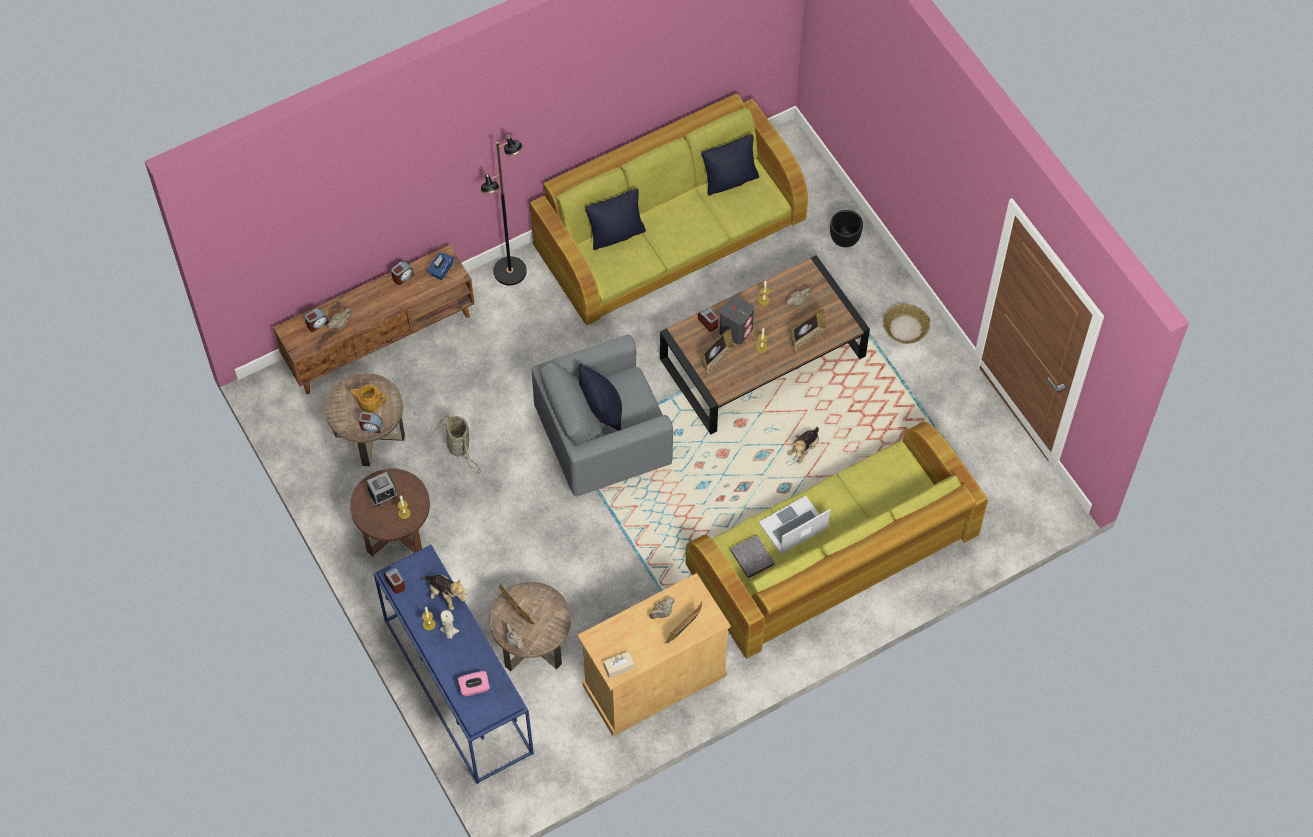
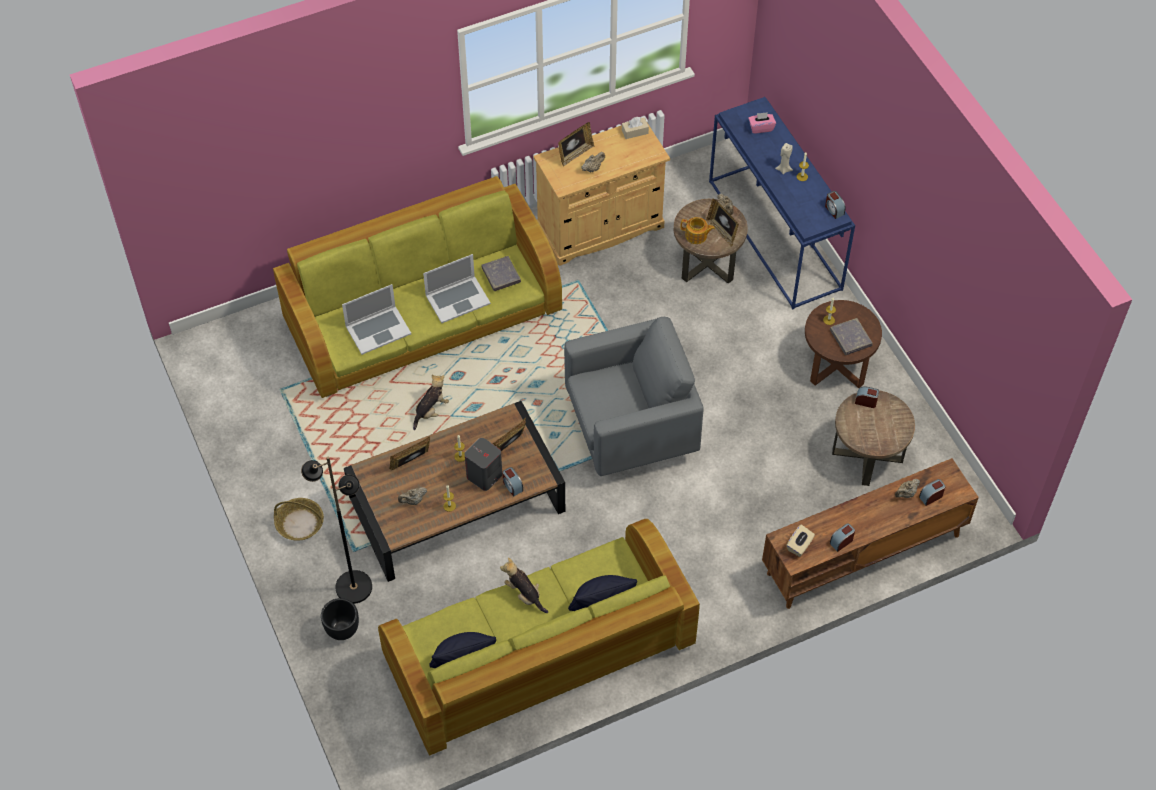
camera: 175 degrees left, 5 degrees down
(369, 402) = (869, 425): teapot -> teapot (696, 236)
(382, 494) = (850, 338): alarm clock -> grey book
(441, 270) = (799, 546): blue tissue box -> beige tissue box
(445, 594) = (788, 198): plush toy -> plush toy (524, 594)
(459, 448) = (776, 436): basket -> none
(510, 272) = (721, 621): black floor lamp -> black floor lamp (353, 586)
(601, 411) = (632, 394): black pillow -> none
(869, 484) = (378, 329): none -> laptop

